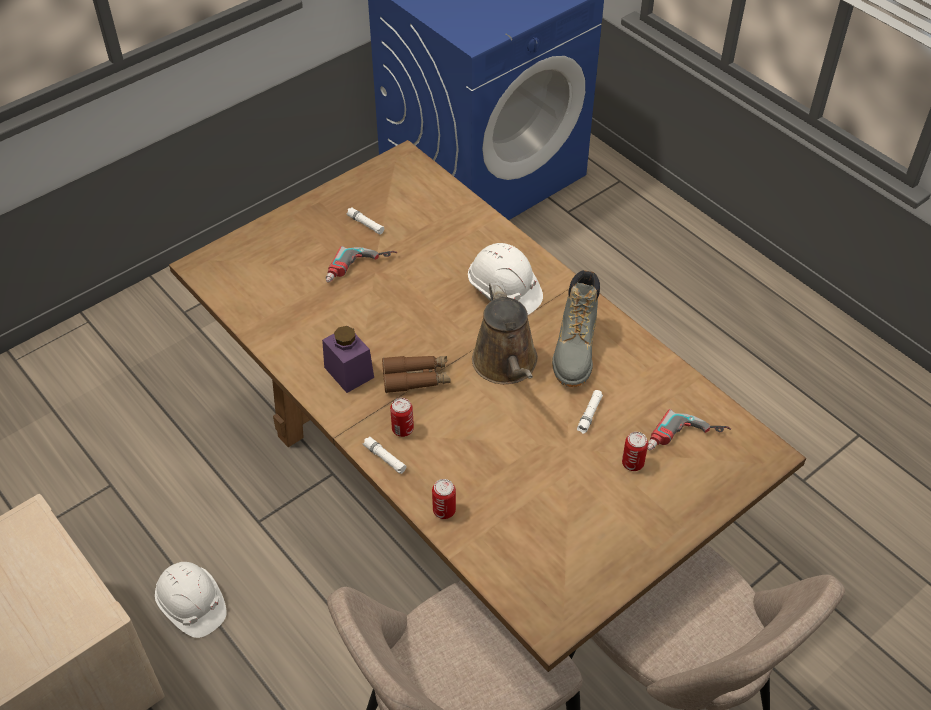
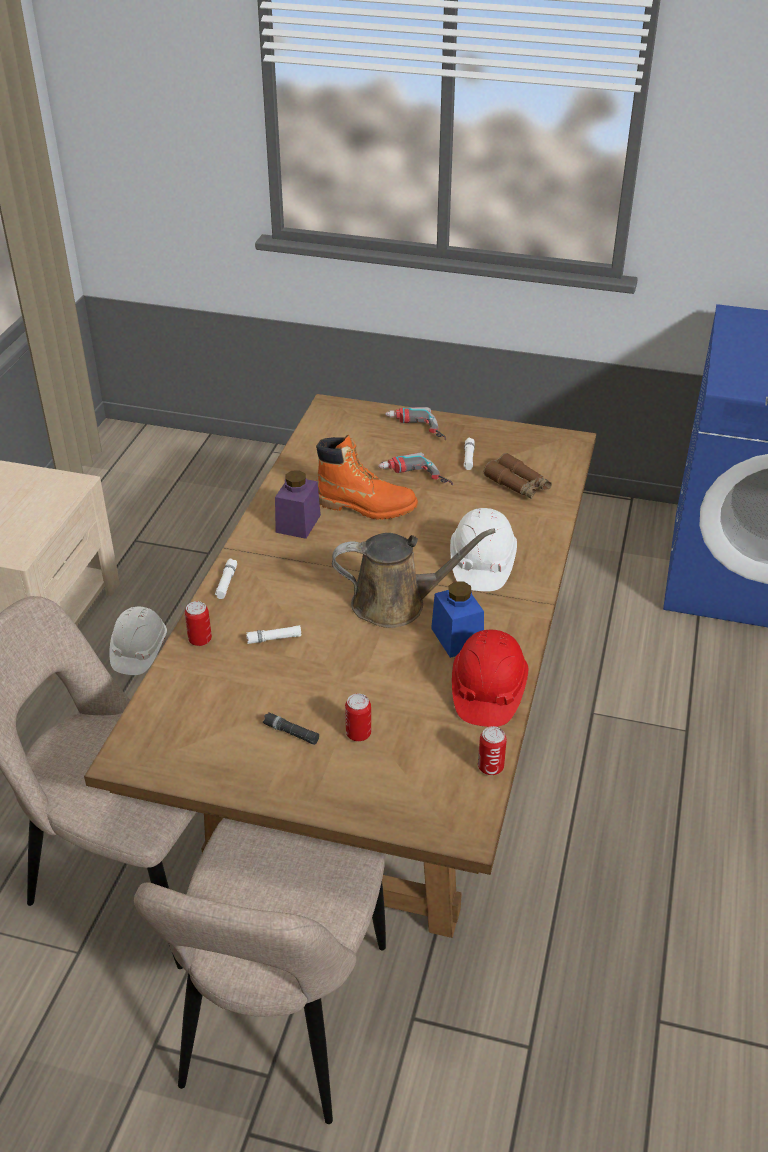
camera: 55 degrees right, 10 degrees down
(367, 318) = (365, 506): none -> orange boot
(402, 429) = (265, 578): can -> can (490, 767)
(416, 378) = (328, 560): brown binoculars -> brown binoculars (517, 484)
(506, 365) = (396, 603): brown watering can -> brown watering can turned 135 degrees counterclockwise
(575, 352) = (457, 638): grey boot -> blue jar
(589, 414) = (390, 680): white flashlight -> white flashlight (274, 638)
(601, 503) = (291, 732): none -> black flashlight
(644, 367) = (487, 692): none -> red hard hat
(686, 441) = (422, 761): power drill -> power drill (415, 430)

